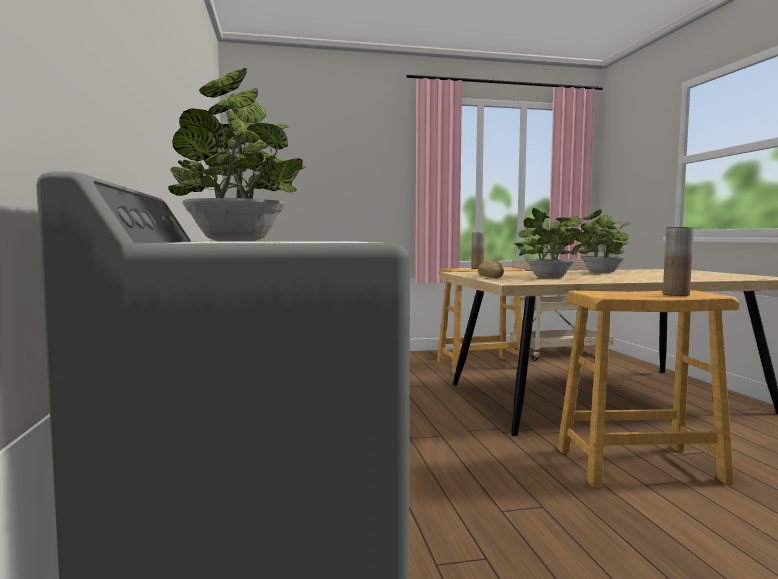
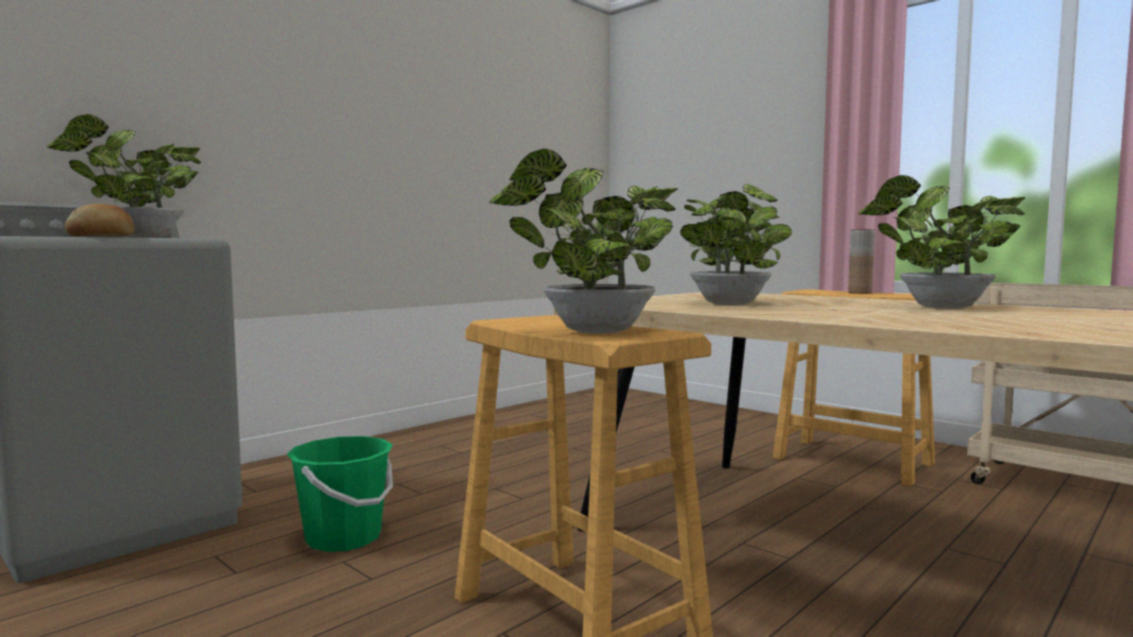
camera: 55 degrees right, 0 degrees up
(453, 503) = (344, 538): none -> green bucket
(490, 277) = (665, 298): bread -> bread (102, 237)
(676, 294) = (591, 332): brown vase -> potted plant

